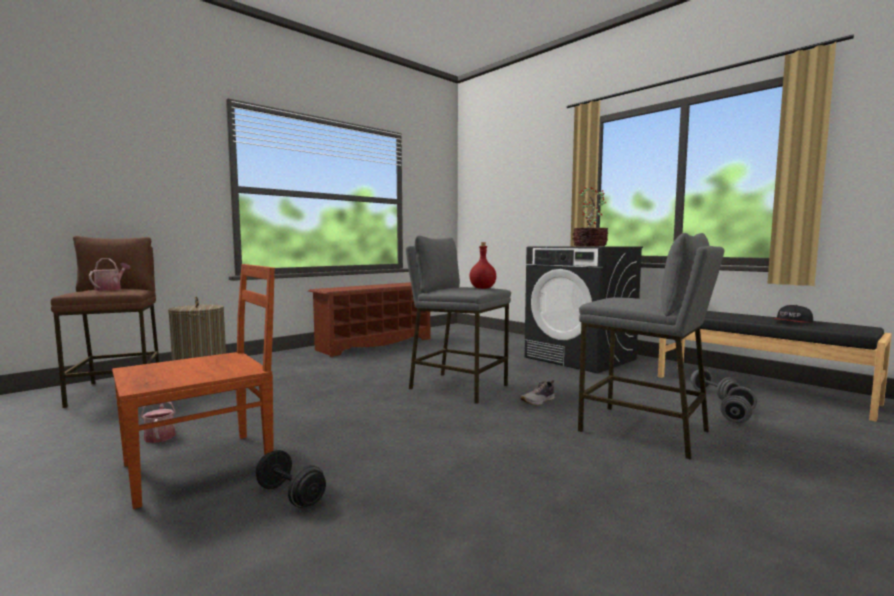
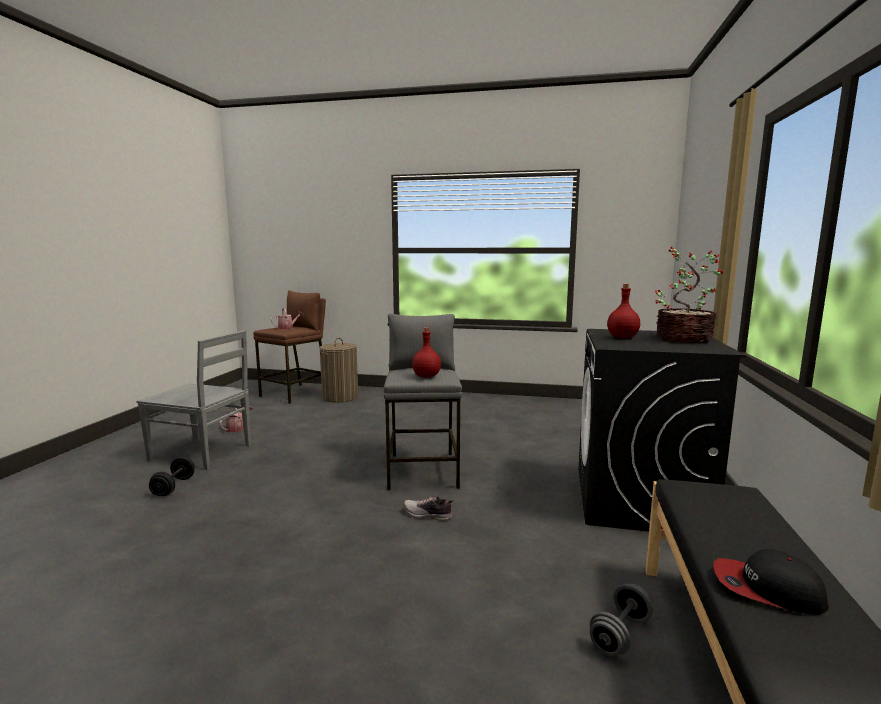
camera: 55 degrees right, 5 degrees up
(203, 465) = (202, 453): brown chair -> grey chair
(374, 344) = (501, 404): brown shoe rack -> none
(570, 246) = (621, 337): none -> red bottle
(643, 431) = (396, 593): grey stool -> none
(738, 416) = (535, 667): grey dumbbell -> none

